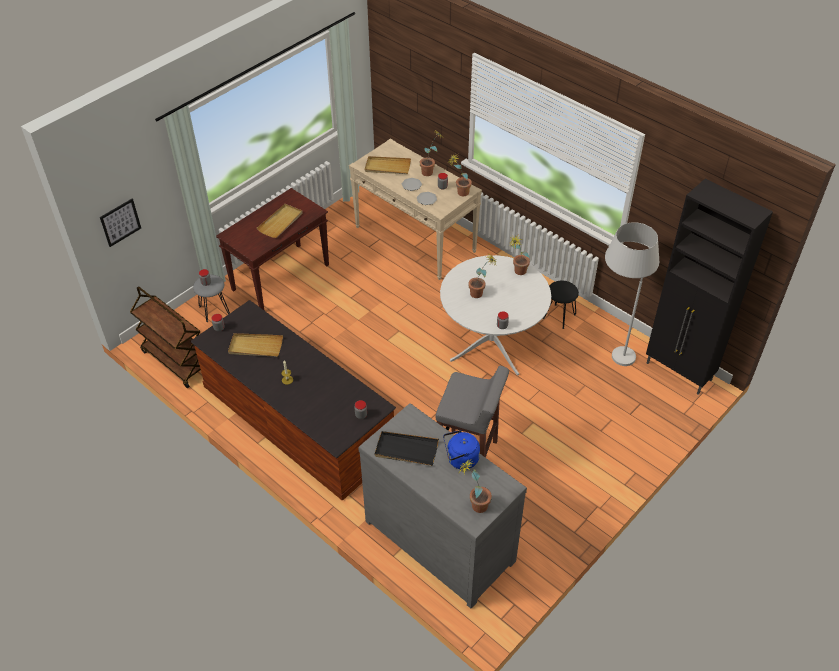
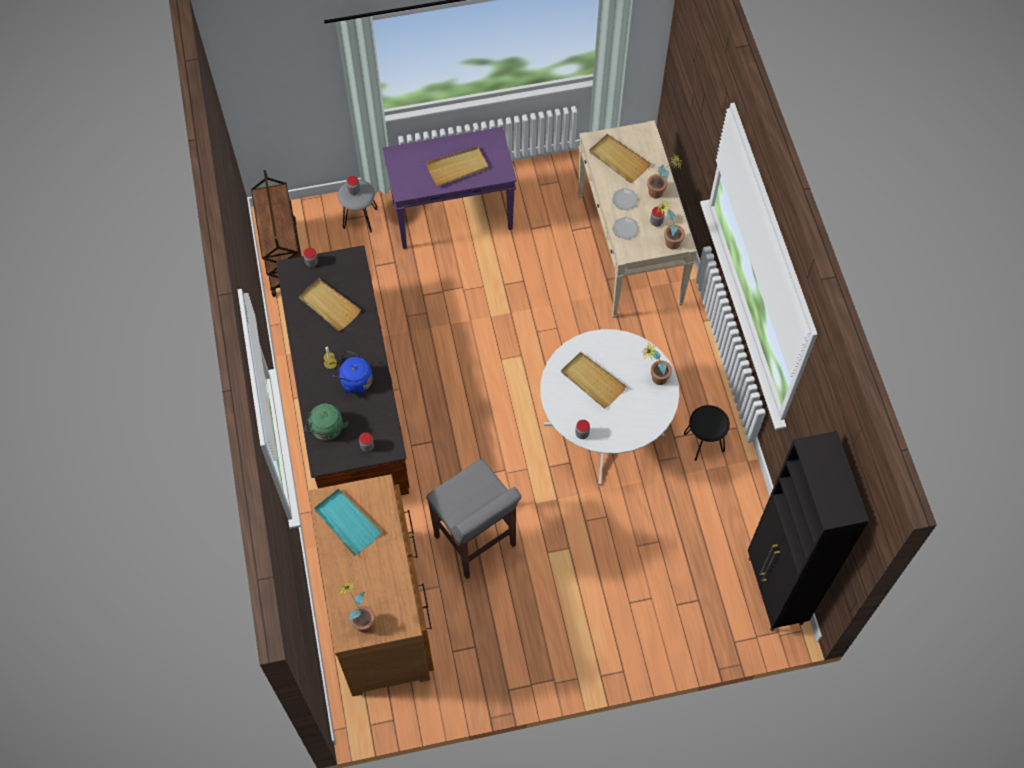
camera: 35 degrees right, 15 degrees up
(120, 222) = (266, 100): picture -> none
(281, 277) = (453, 216): brown console table -> purple console table
(322, 421) = (327, 430): none -> green kettle
(406, 450) = (347, 522): black tray -> turquoise tray
(441, 538) = (381, 610): grey dresser -> brown dresser
(460, 460) = (386, 566): blue kettle -> blue kettle (354, 381)
(480, 294) = (592, 381): potted plant -> beige tray
(612, 350) = (725, 519): white floor lamp -> none

